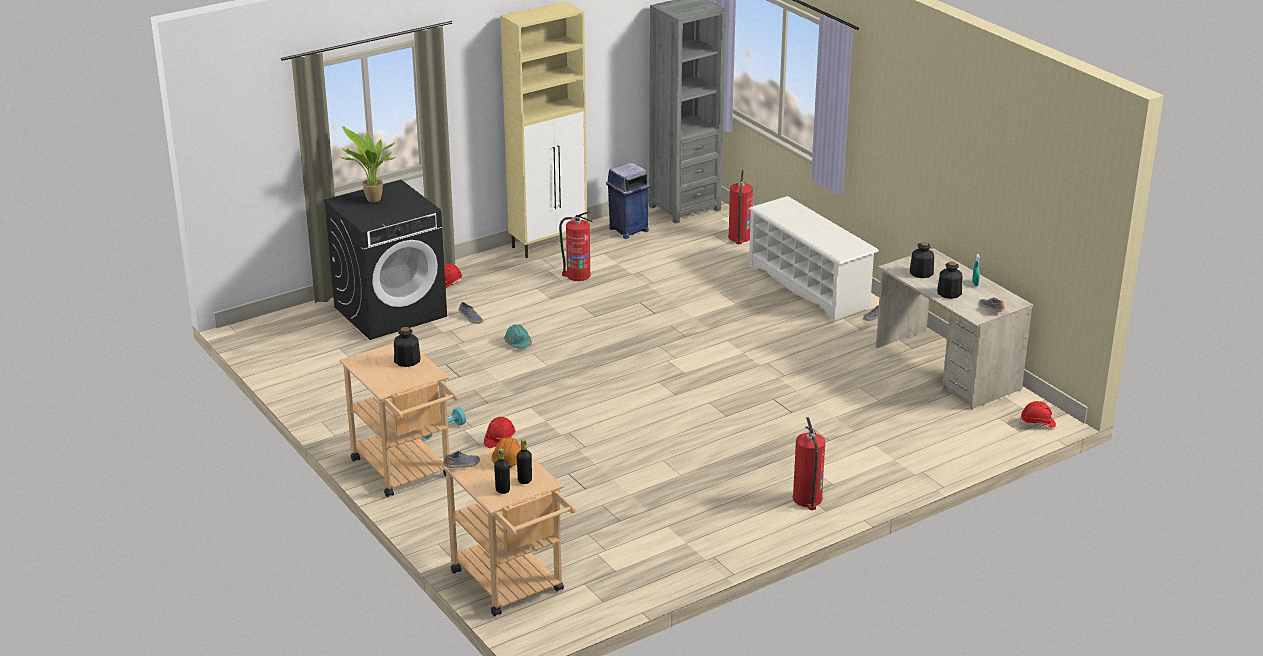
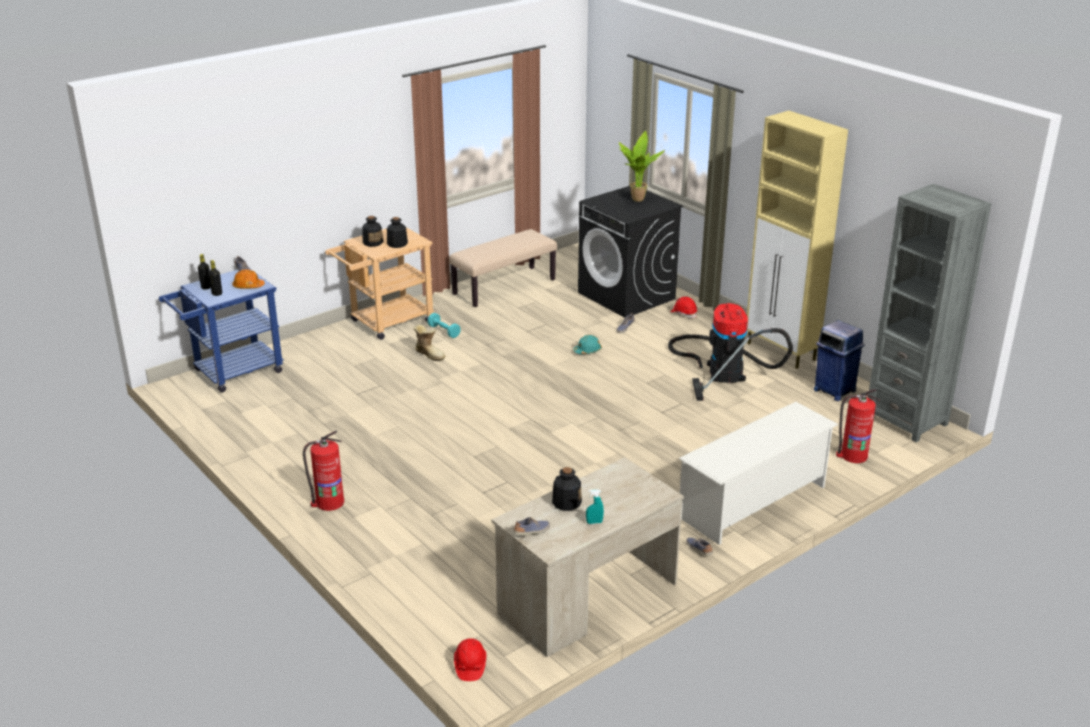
camera: 85 degrees right, 0 degrees up
(332, 387) = (504, 286): none -> beige bench
(499, 440) = (430, 354): red hard hat -> boot
(512, 586) = (231, 373): beige cart -> blue cart
(577, 275) = (723, 369): fire extinguisher -> vacuum cleaner
(921, 273) = (614, 485): bottle -> bottle (373, 242)

